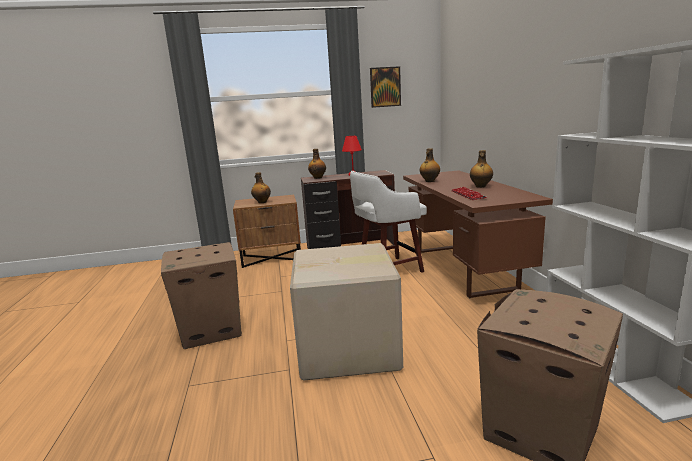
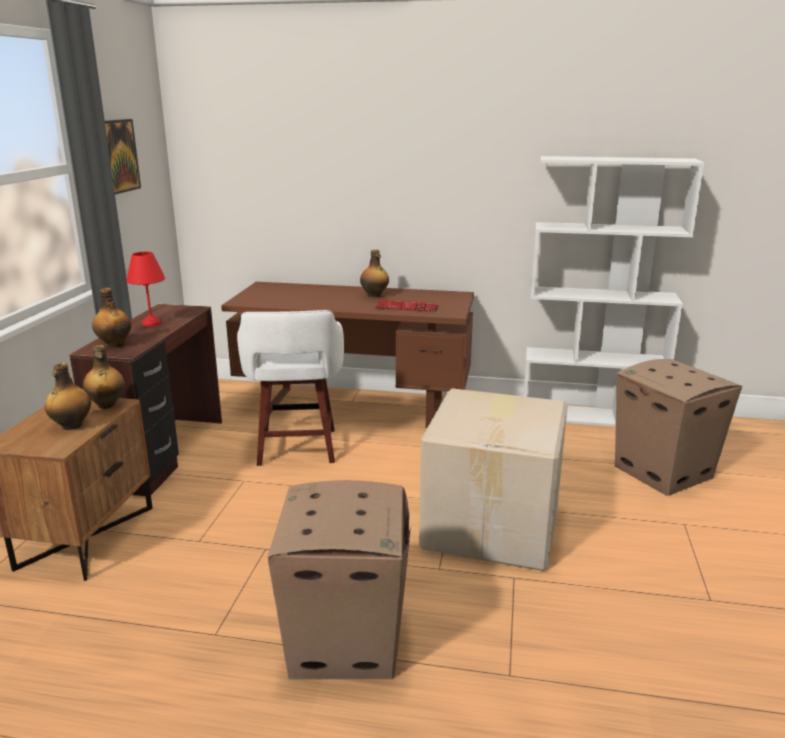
camera: 70 degrees left, 5 degrees up
(429, 181) = (296, 304): bottle -> bottle (106, 405)

